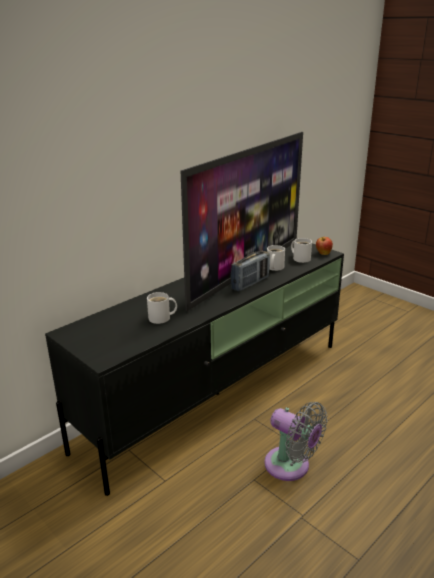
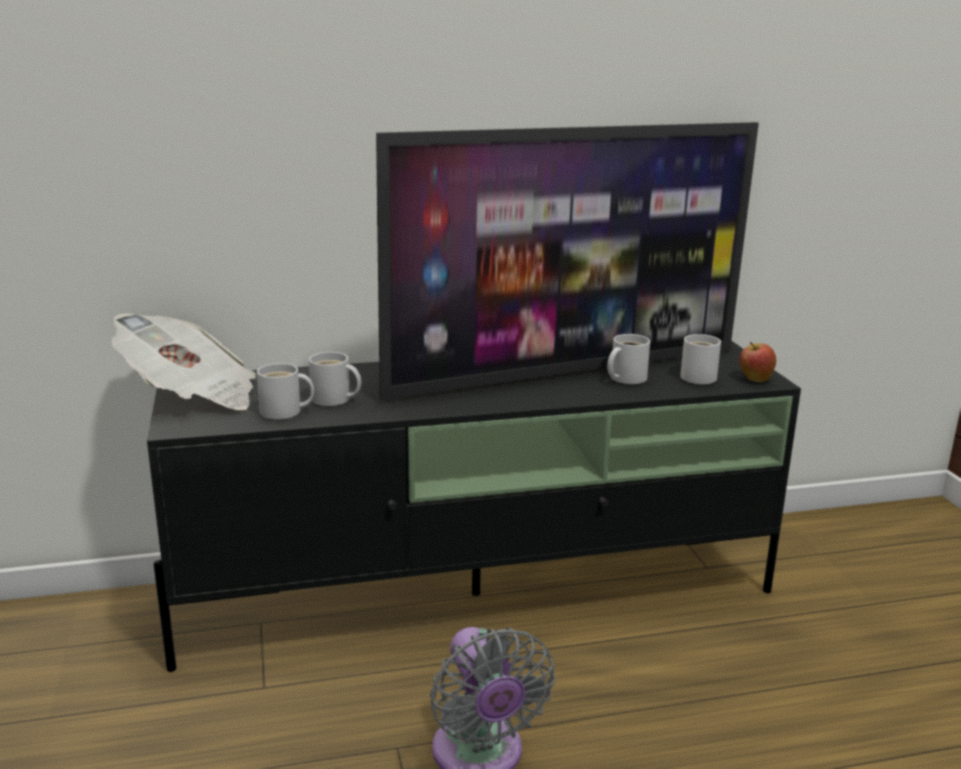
camera: 30 degrees right, 5 degrees down
(83, 339) = (191, 396): none -> newspaper
(147, 333) = (284, 412): none -> white mug
(250, 283) = (546, 390): radio -> none

